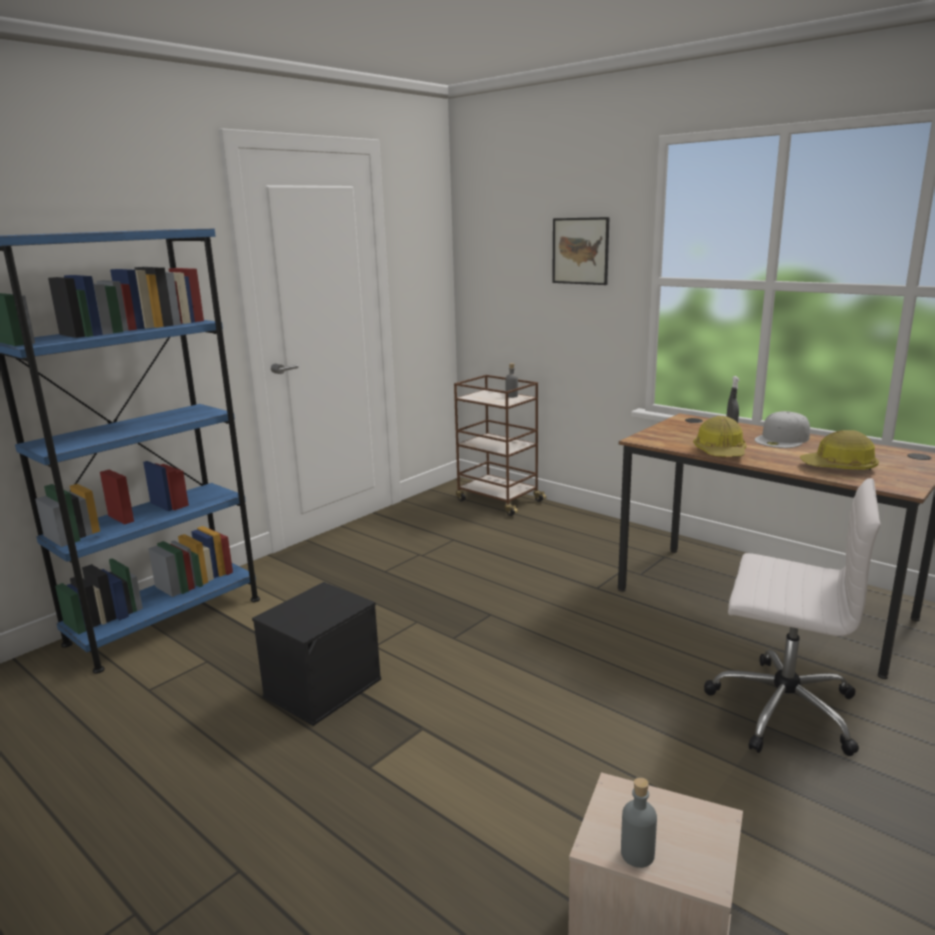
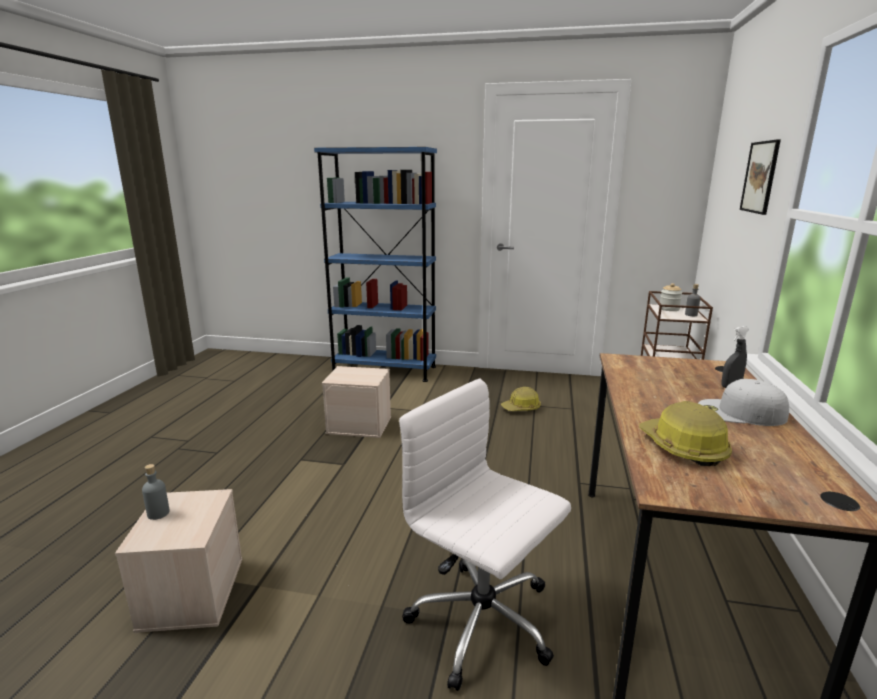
camera: 60 degrees right, 0 degrees up
(323, 687) = (360, 425): black storage box -> beige storage box
(484, 397) = (669, 309): none -> jar
(720, 452) = (634, 389): hard hat -> hard hat (521, 408)
(780, 708) = (484, 623): white office chair -> white office chair turned 135 degrees clockwise

